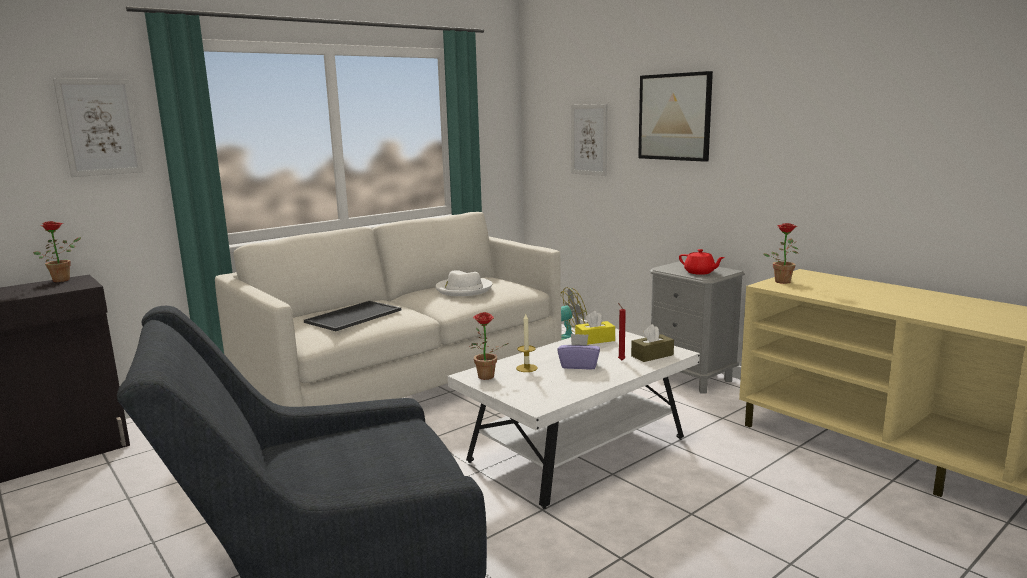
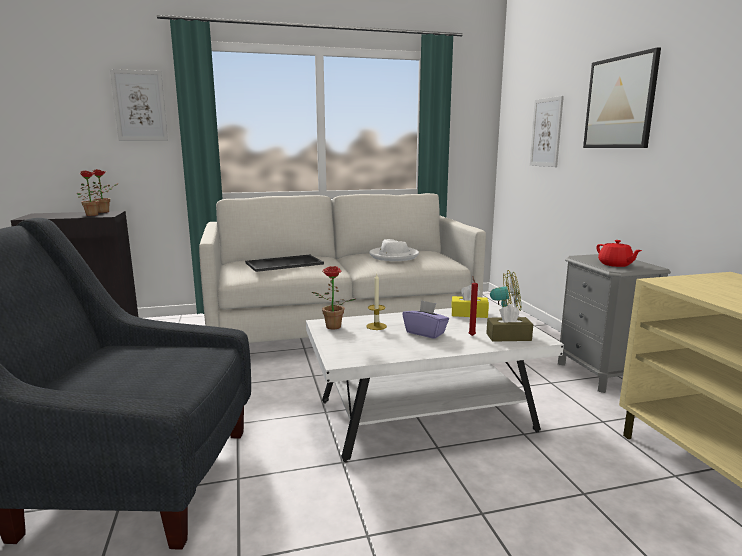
camera: 25 degrees right, 0 degrees up
(782, 281) = (689, 279): potted plant -> potted plant (94, 214)

